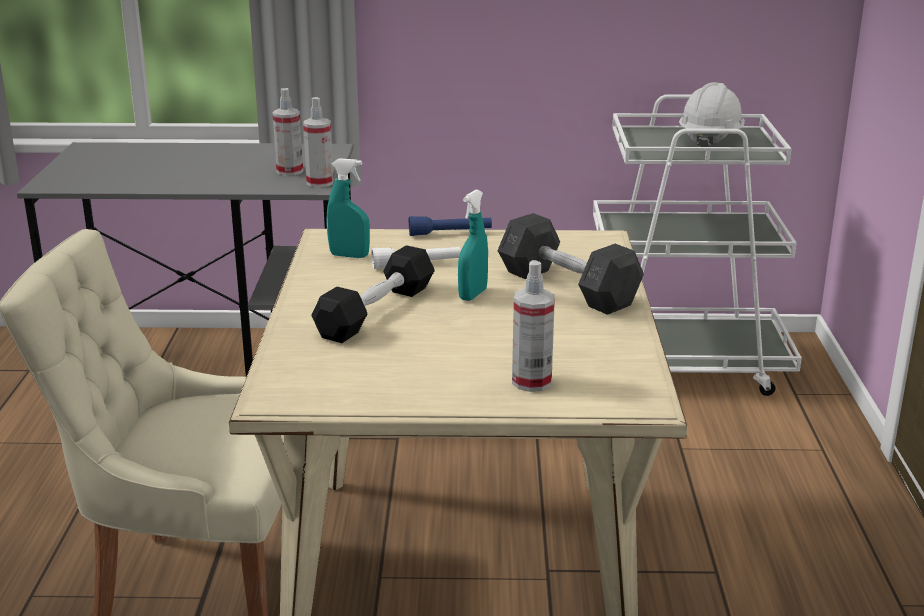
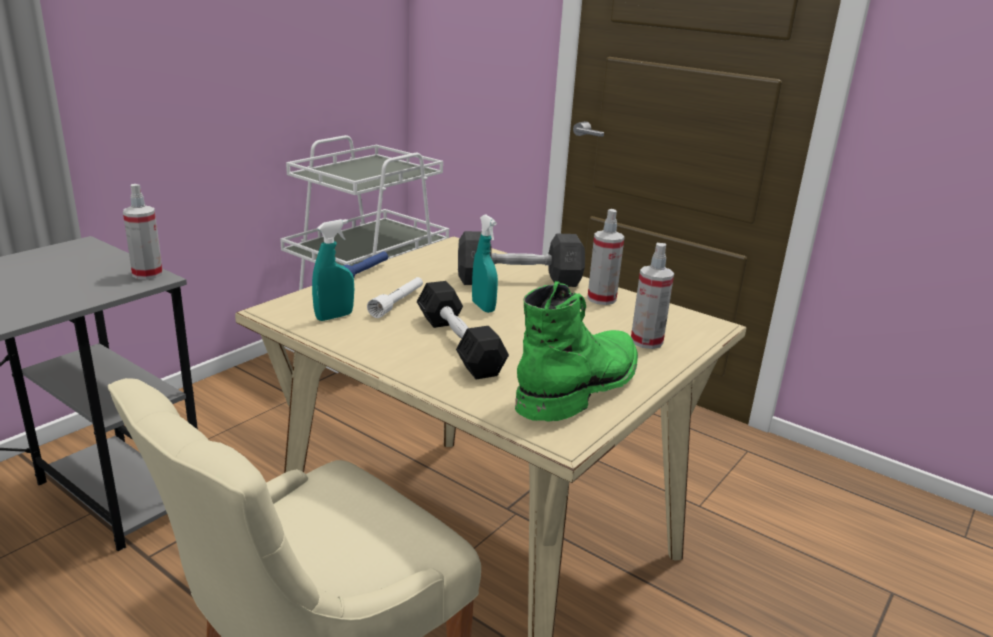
camera: 55 degrees left, 0 degrees up
(289, 171) = (90, 274): spray bottle -> spray bottle (601, 299)
(377, 380) = (581, 386): none -> green boot
(710, 139) = (367, 167): white hard hat -> none

